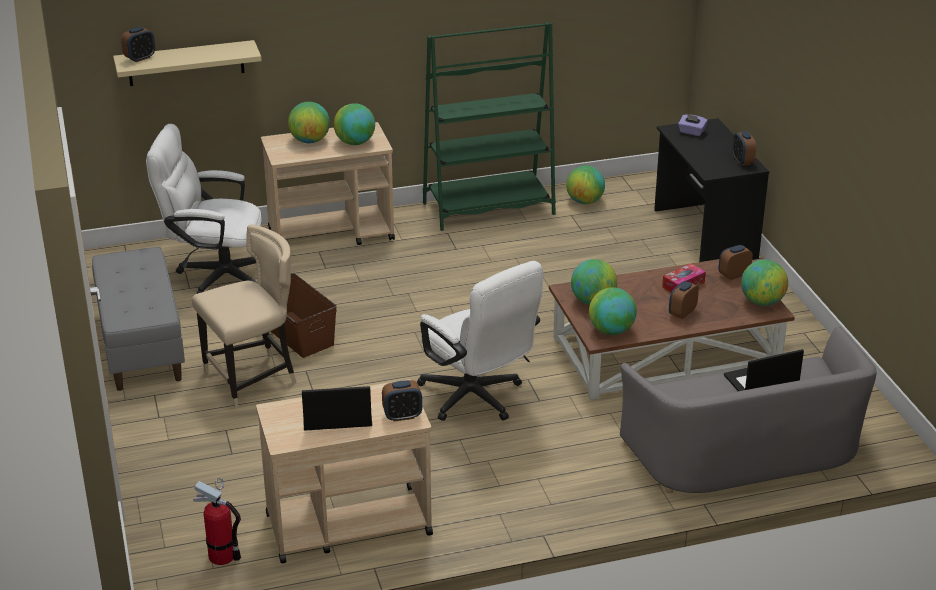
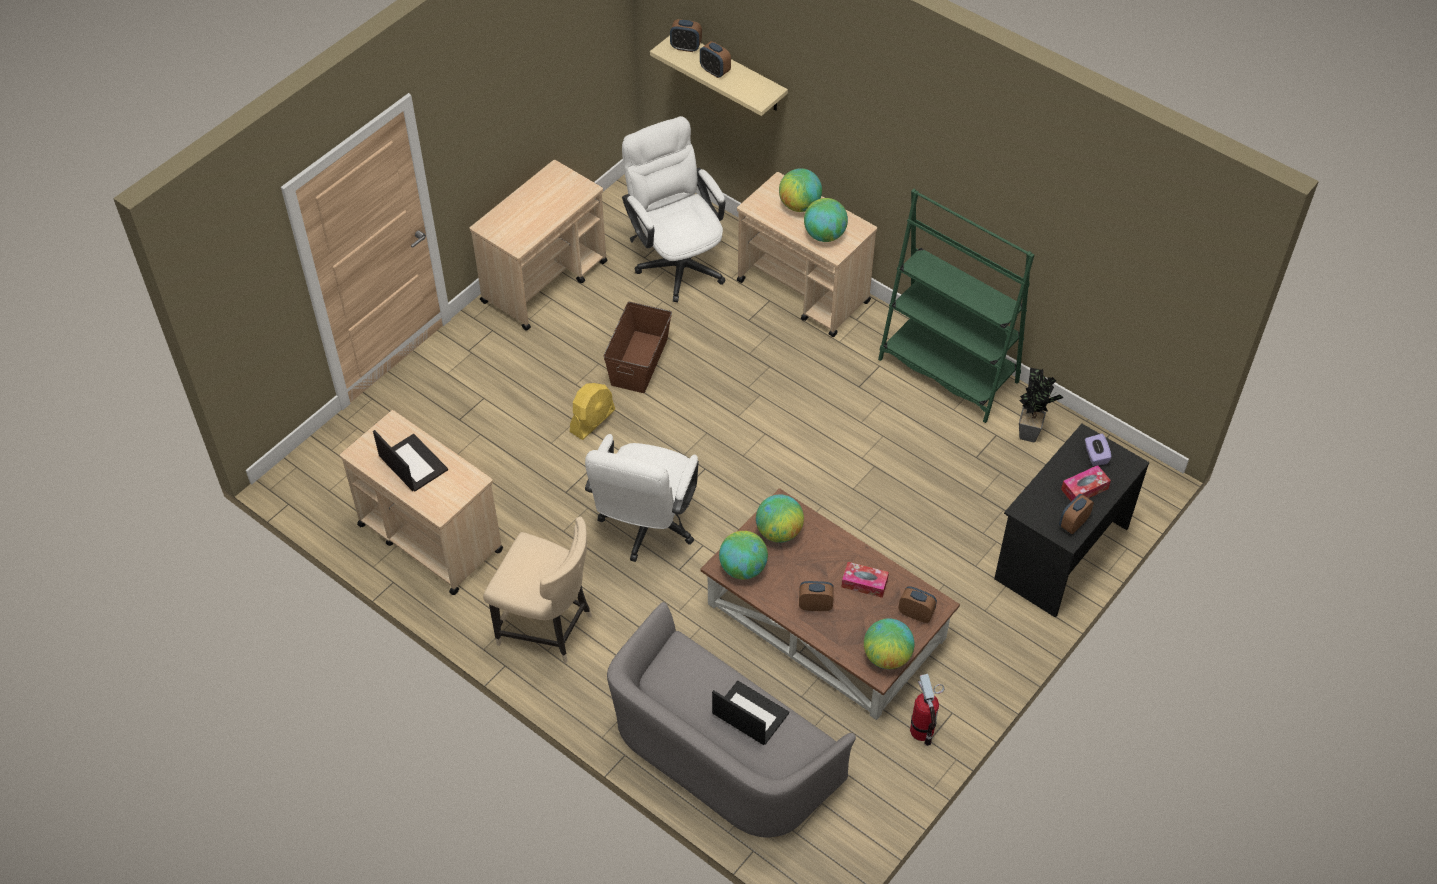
camera: 55 degrees right, 20 degrees up
(141, 345) = (545, 281): grey bench -> beige cart
(222, 556) = (344, 487): fire extinguisher -> fire extinguisher (922, 730)
(253, 378) = (559, 372): beige chair -> beige chair (547, 627)
(329, 382) = (593, 421): none -> yellow fan
(402, 416) = (441, 502): alarm clock -> alarm clock (715, 71)
(584, 201) = (1031, 432): globe -> potted plant
(716, 146) = (1084, 489): none -> tissue box

